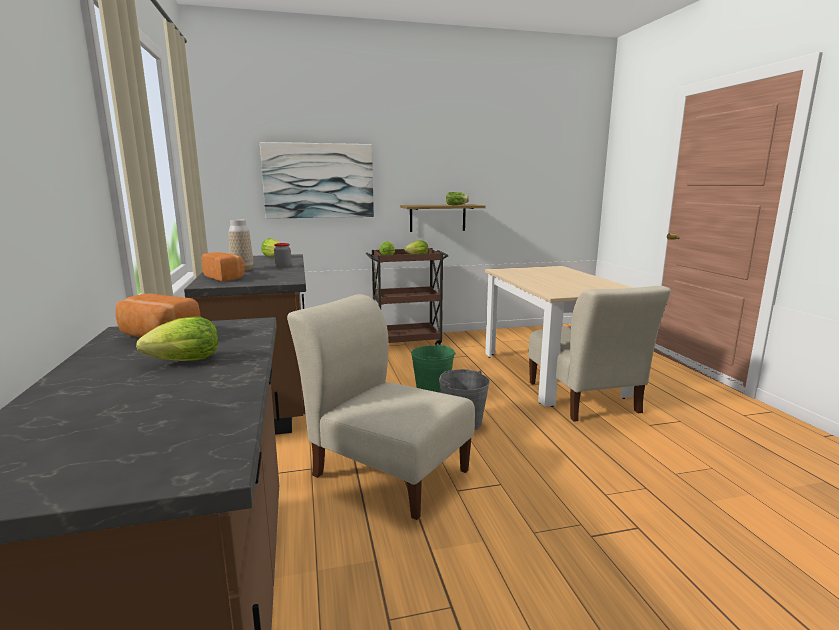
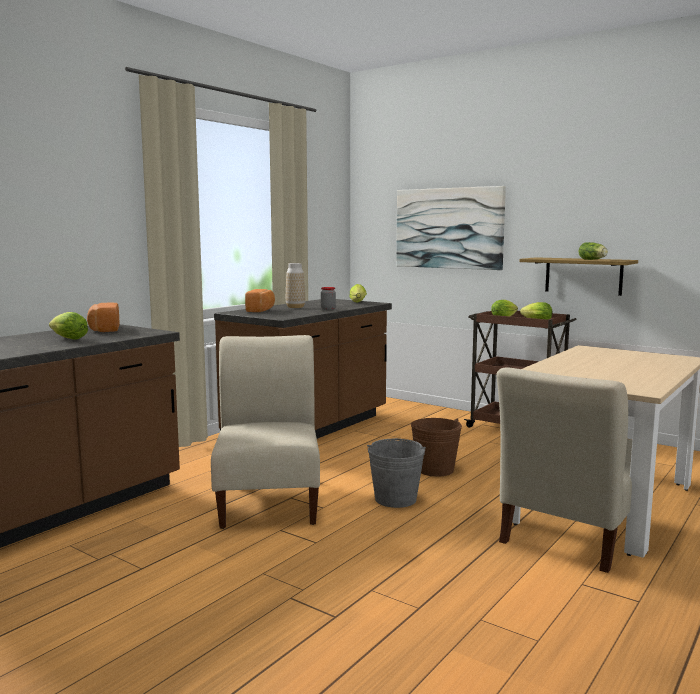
camera: 50 degrees right, 5 degrees down
(432, 390) = (435, 469): green bucket -> brown bucket

